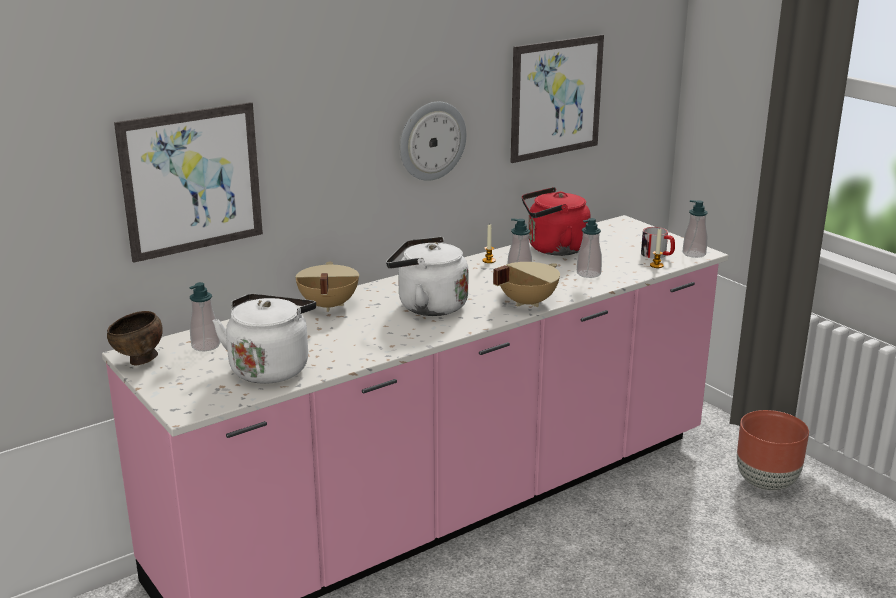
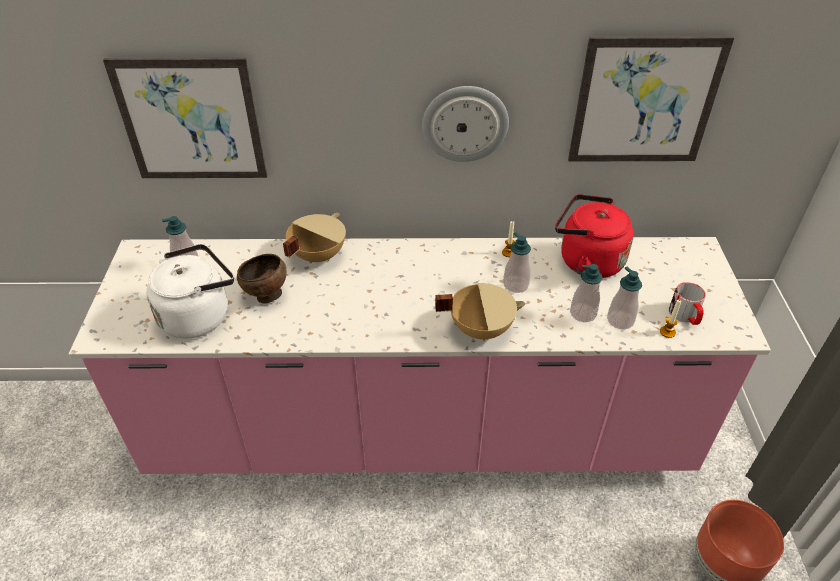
camera: 35 degrees right, 20 degrees up
(139, 361) = (130, 262): brown bowl -> brown bowl (266, 296)
(427, 306) = (391, 293): white kettle -> none
(694, 254) = (729, 331): soap dispenser -> soap dispenser (620, 320)

